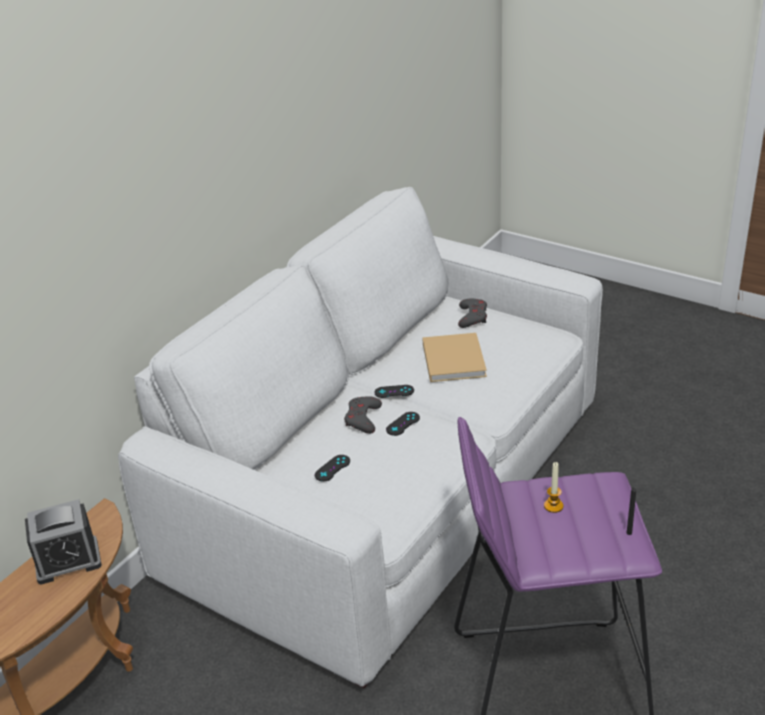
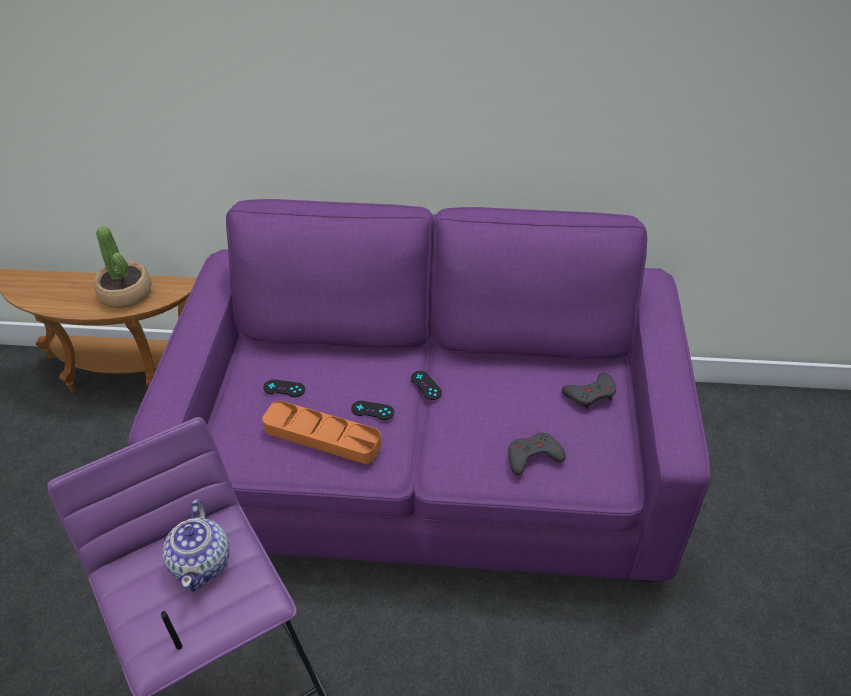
camera: 60 degrees right, 10 degrees up
(68, 561) = (126, 293): alarm clock -> potted plant
(363, 418) = (365, 379): grey game controller -> grey game controller (533, 456)
(390, 489) = (428, 463): white sofa -> purple sofa
(409, 459) = (322, 436): none -> orange tray
(453, 358) = (502, 407): beige book -> none
(553, 506) = (202, 562): candle -> teapot

